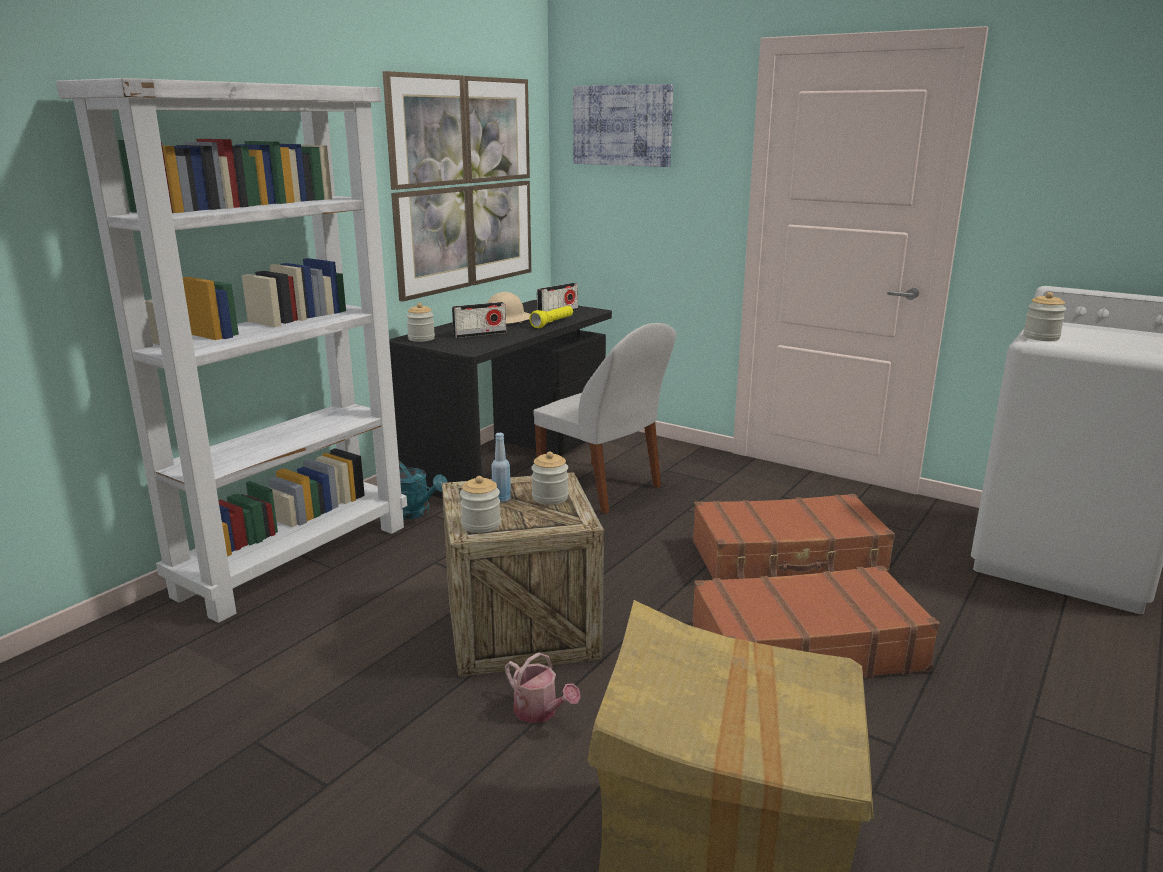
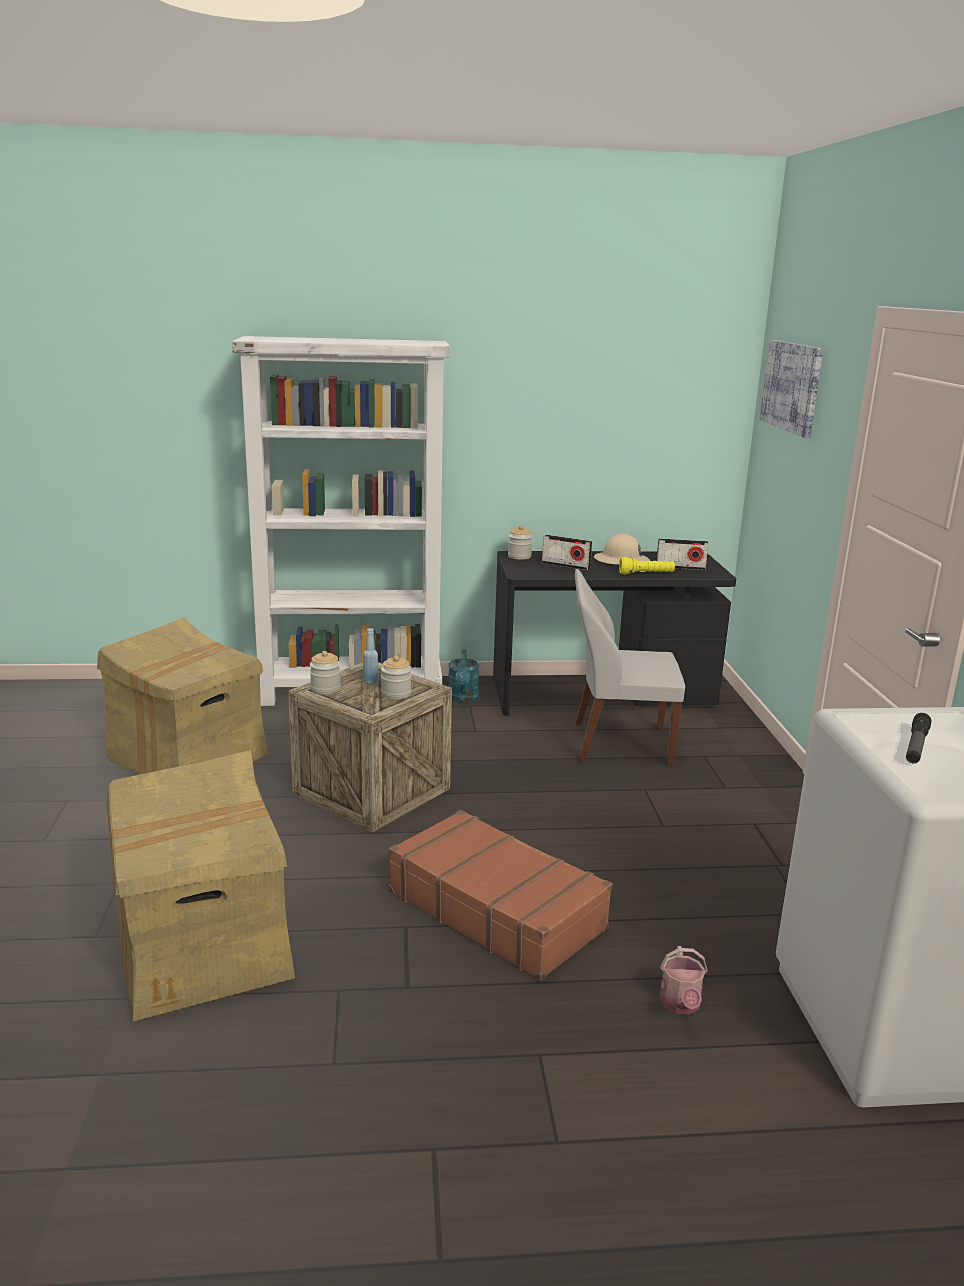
camera: 50 degrees right, 0 degrees up
(257, 722) = (187, 757): none -> cardboard box
(464, 184) = (616, 427): picture -> none
(540, 712) = (287, 833): watering can -> watering can (681, 1004)
(602, 488) = (618, 743): white chair -> white chair turned 90 degrees clockwise
(788, 559) = (634, 861): brown suitcase -> none
(1041, 337) = (870, 716): jar -> none
(1102, 342) = (916, 746): none -> flashlight

